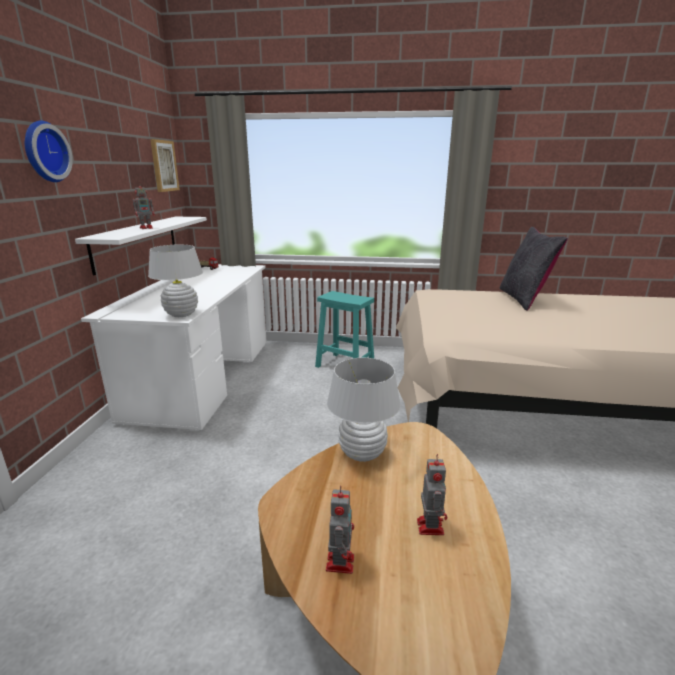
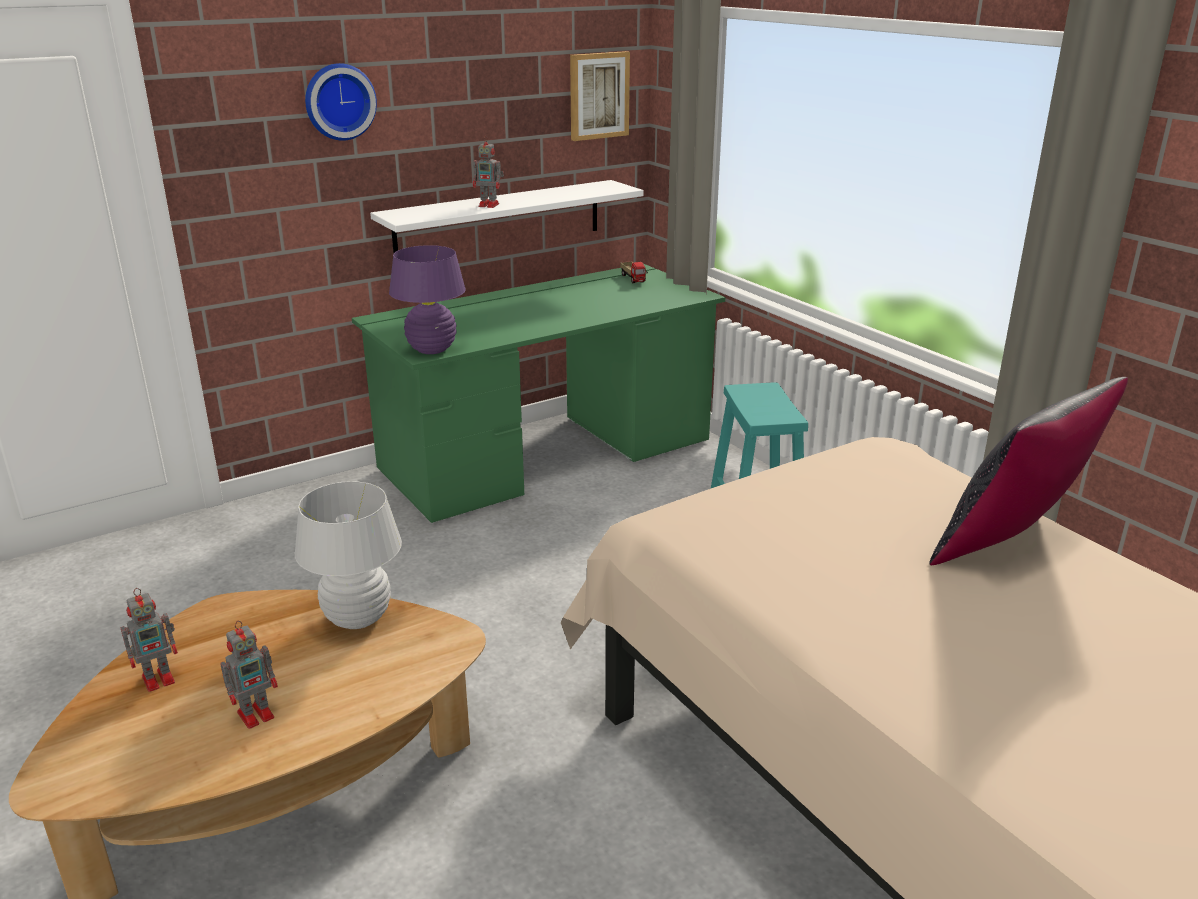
camera: 50 degrees right, 5 degrees up
(181, 314) = (431, 349): white table lamp -> purple table lamp
(203, 377) = (547, 455): white desk -> green desk

